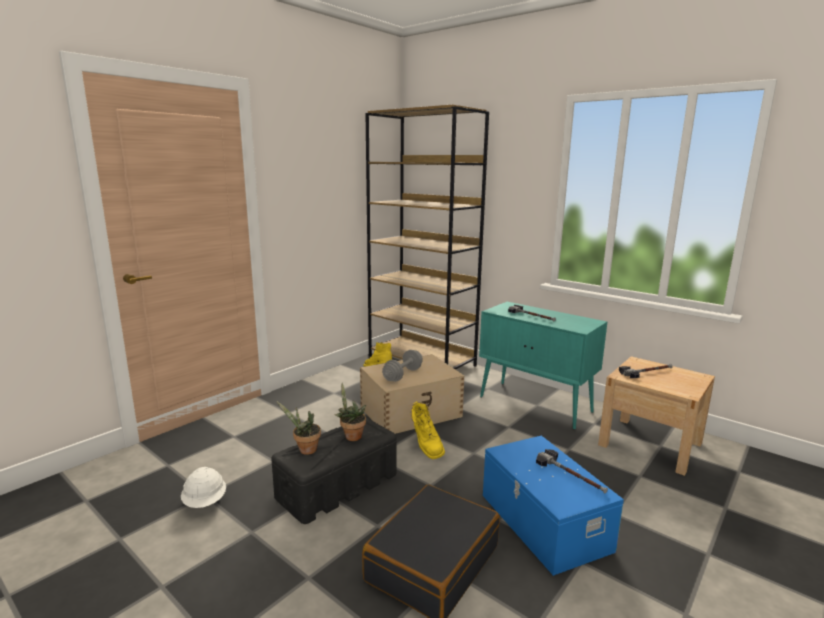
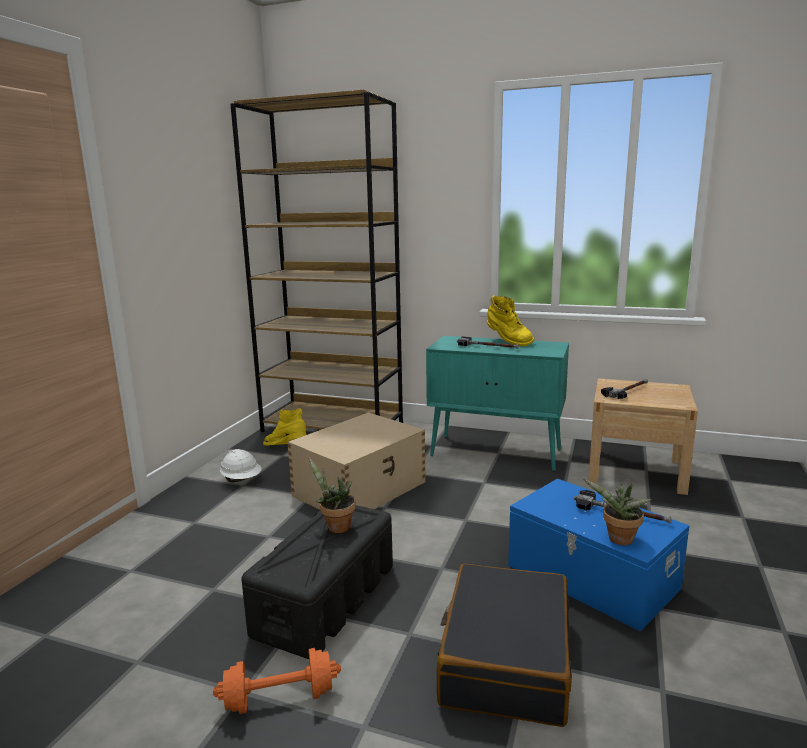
camera: 20 degrees left, 0 degrees up
(205, 502) = (144, 672): white hard hat -> white hard hat (242, 480)
(270, 543) = (280, 698): none -> orange dumbbell
(305, 450) = (286, 558): potted plant -> potted plant (618, 540)
(402, 375) = (350, 441): grey dumbbell -> none
(426, 446) = (406, 525): yellow boot -> yellow boot (507, 342)

